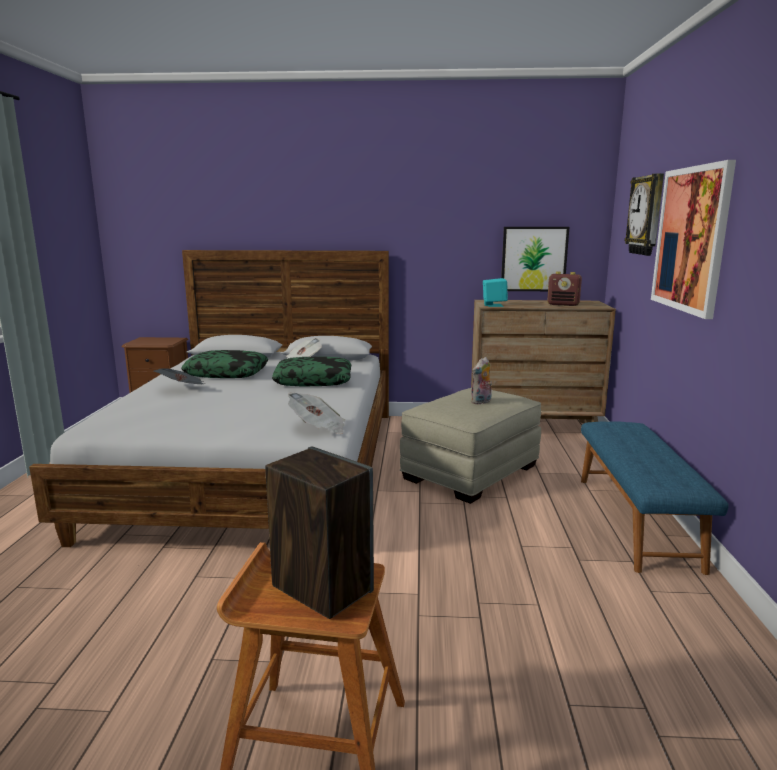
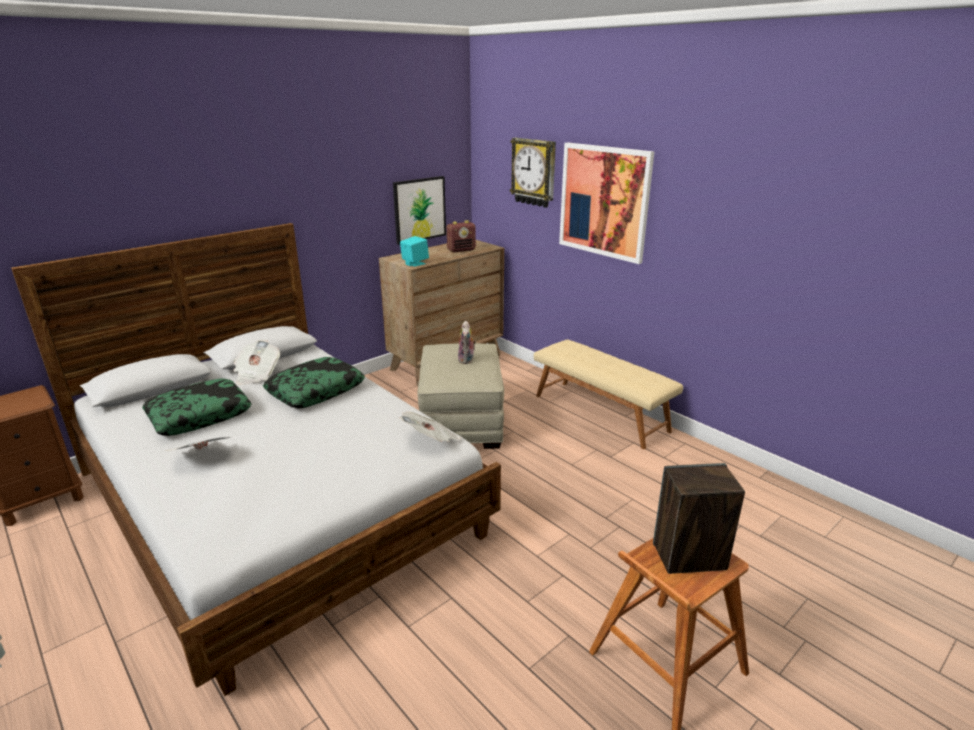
camera: 45 degrees left, 10 degrees up
(636, 520) = (601, 412): blue bench -> beige bench

